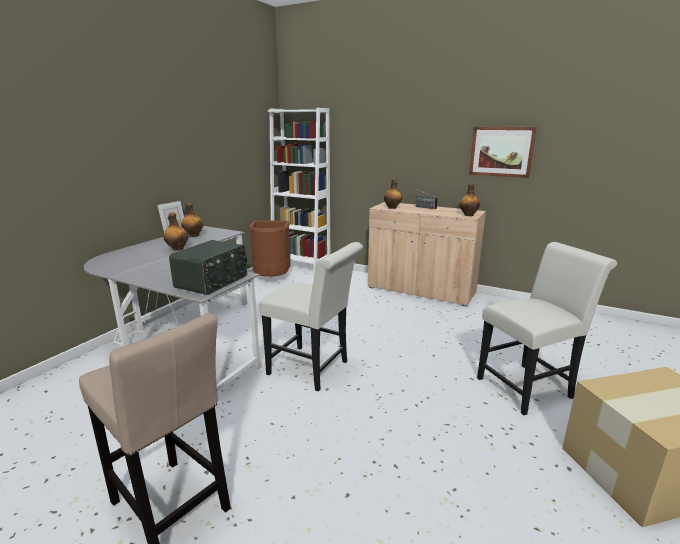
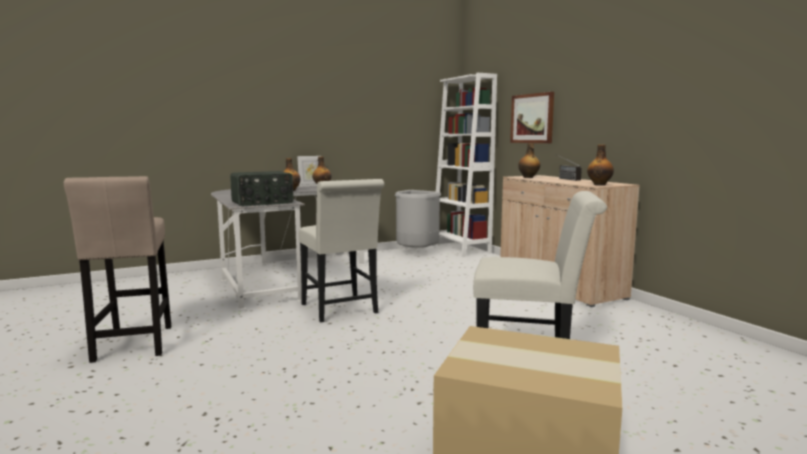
camera: 35 degrees right, 10 degrees down
(272, 279) = (416, 253): brown trash can -> grey trash can
(501, 151) = (657, 105): picture -> picture (532, 118)

